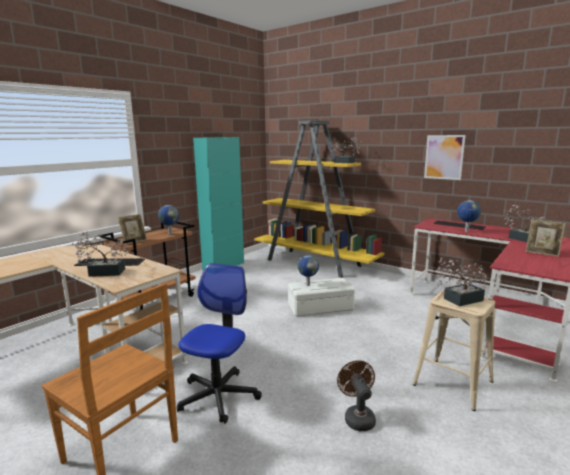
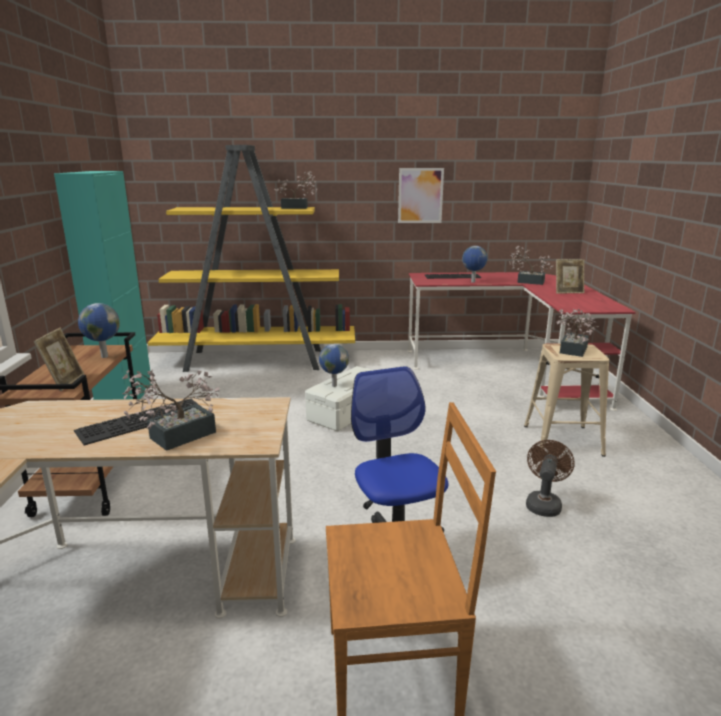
camera: 40 degrees left, 5 degrees up
(357, 417) = (543, 504): brown fan -> brown fan turned 75 degrees clockwise

